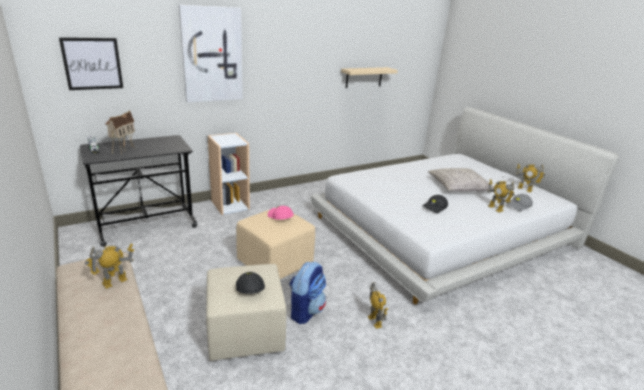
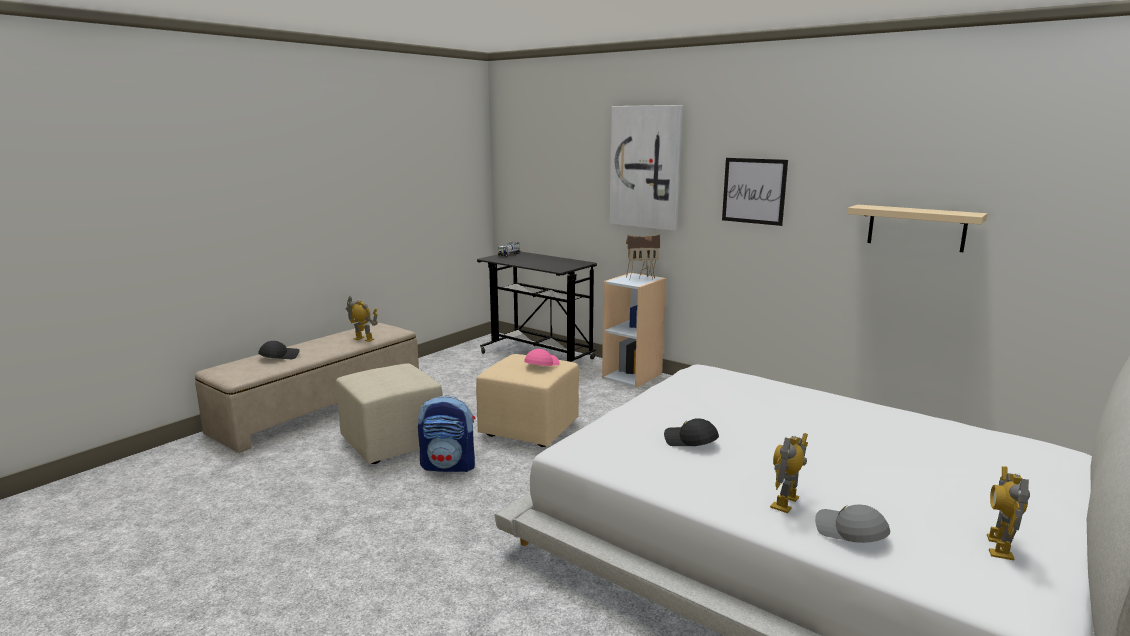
camera: 70 degrees right, 10 degrees down
(92, 63) = (537, 170): picture -> picture (754, 191)
(123, 150) = (523, 259): toy house -> toy house (641, 278)
(249, 287) = (382, 379): black cap -> black cap (279, 357)
(375, 321) = (457, 515): toy robot -> none
(459, 187) = (834, 459): grey pillow -> none

